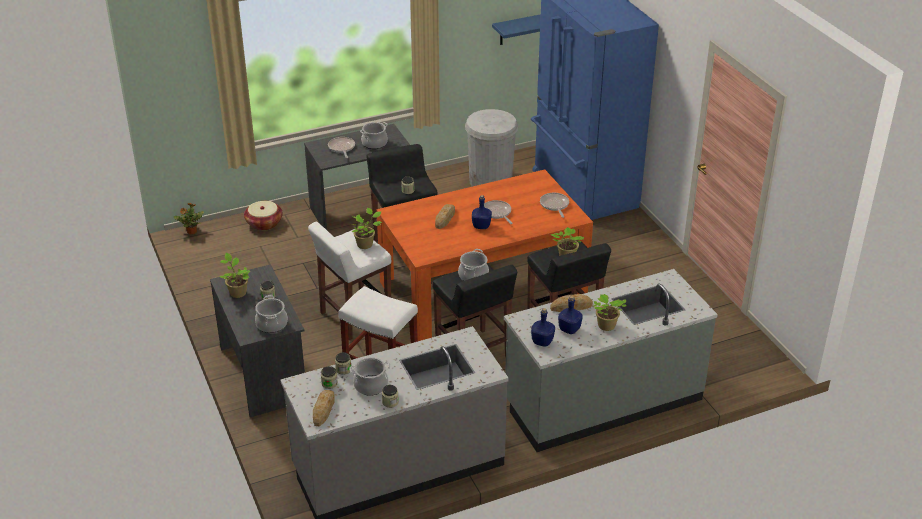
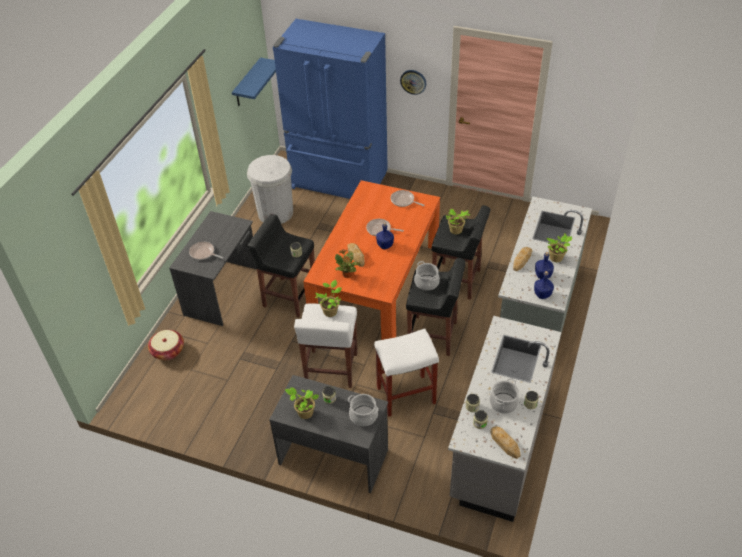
camera: 45 degrees left, 10 degrees up
(191, 232) = (122, 398): potted plant -> potted plant (347, 275)
(374, 143) = (221, 234): cooking pot -> none
(673, 97) = (413, 81): none -> wall clock

